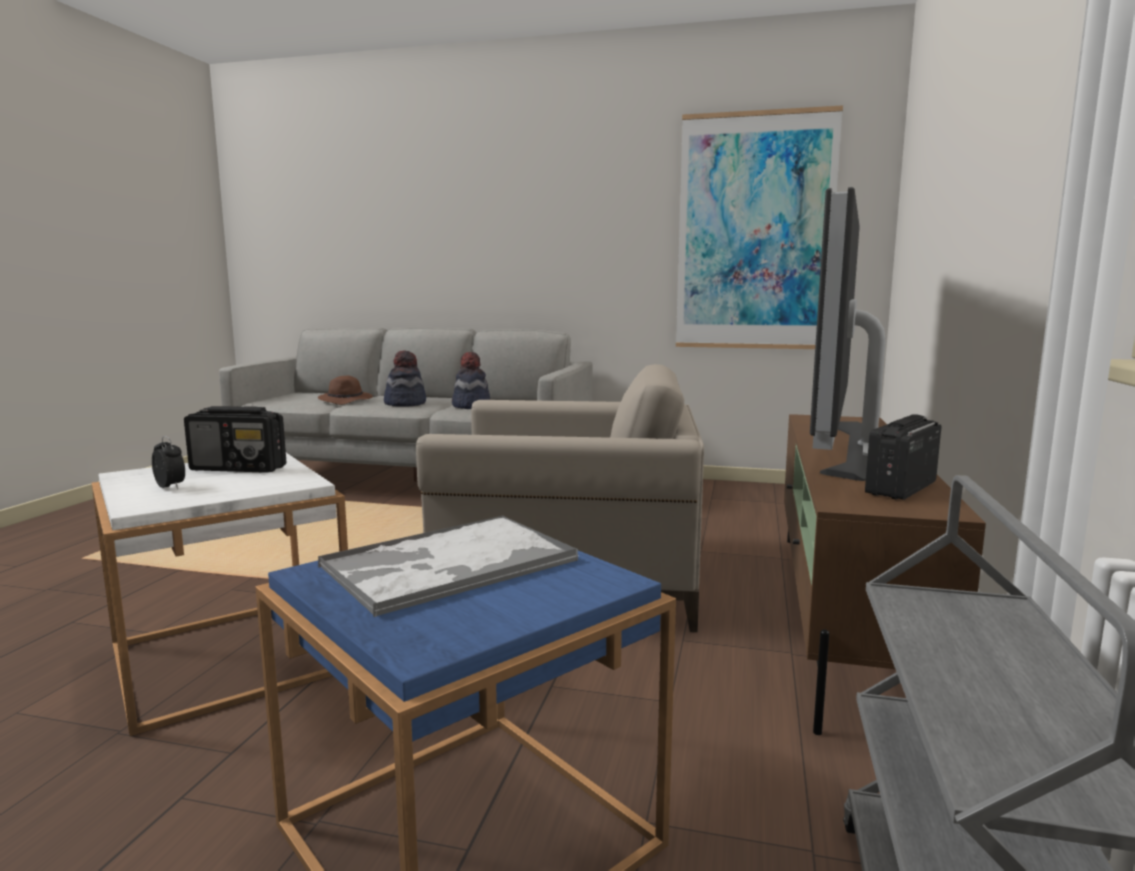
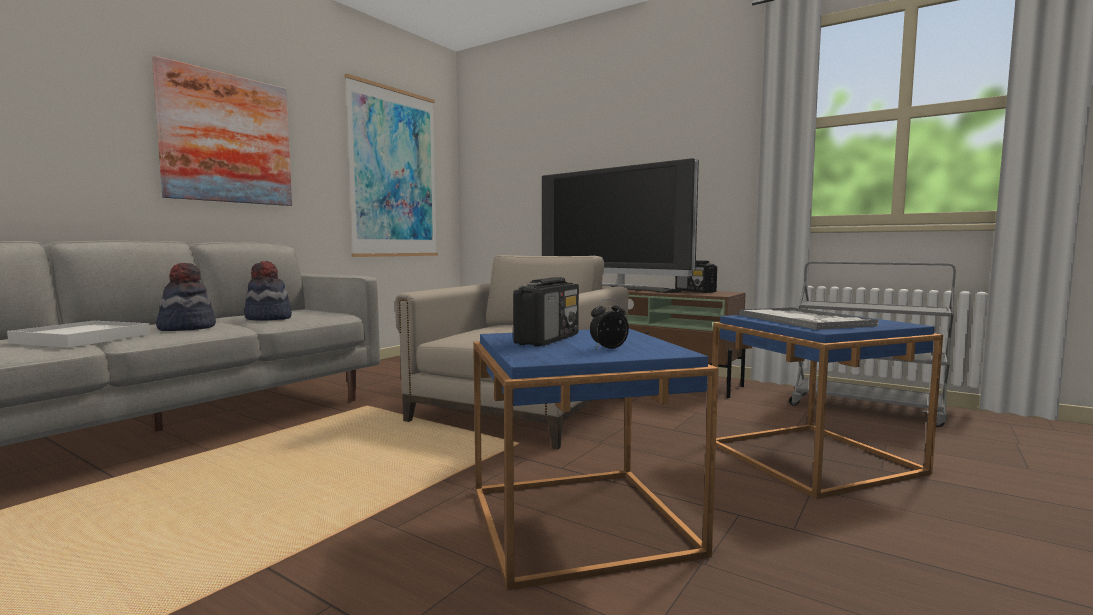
camera: 70 degrees left, 5 degrees down
(230, 657) = (579, 520): white side table -> blue side table
(346, 401) = (82, 339): brown hat -> white tray
(540, 225) = (227, 139): none -> picture

